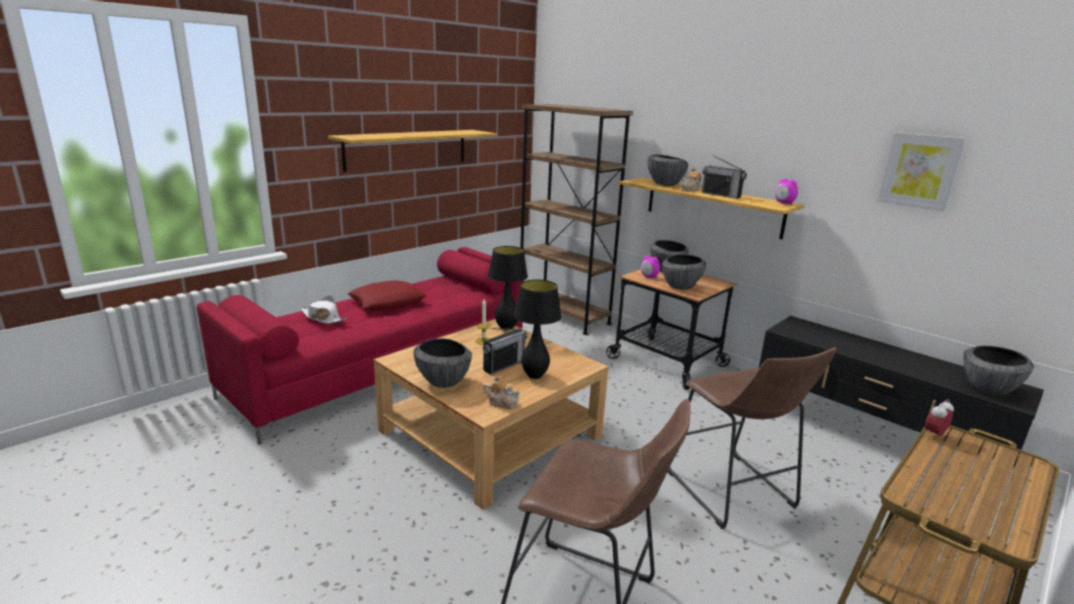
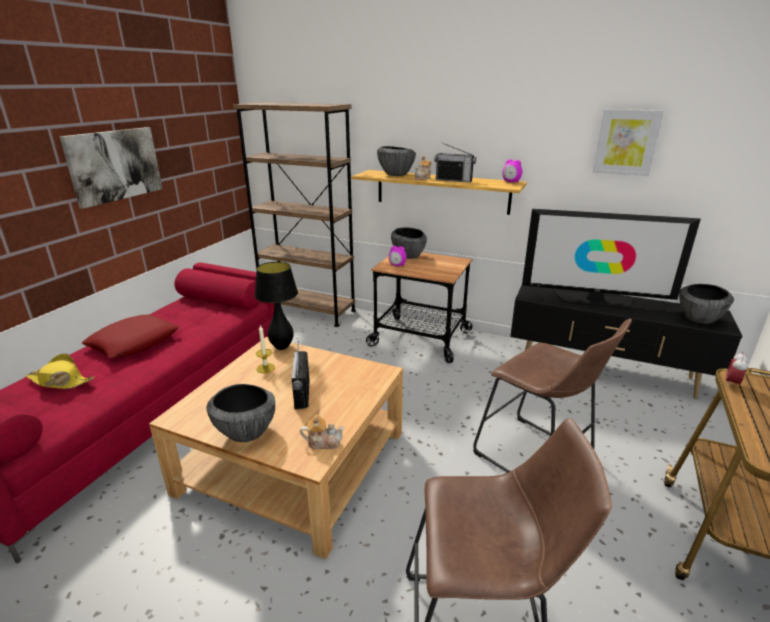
camera: 20 degrees left, 5 degrees up
(323, 318) = (61, 381): white hat -> yellow hat
(407, 149) = (114, 165): shelf -> picture
(504, 365) = (302, 393): radio -> radio turned 150 degrees clockwise
(534, 376) = (339, 398): black table lamp -> none
(680, 287) = (430, 271): bowl -> none
(863, 347) = (594, 300): none -> television

